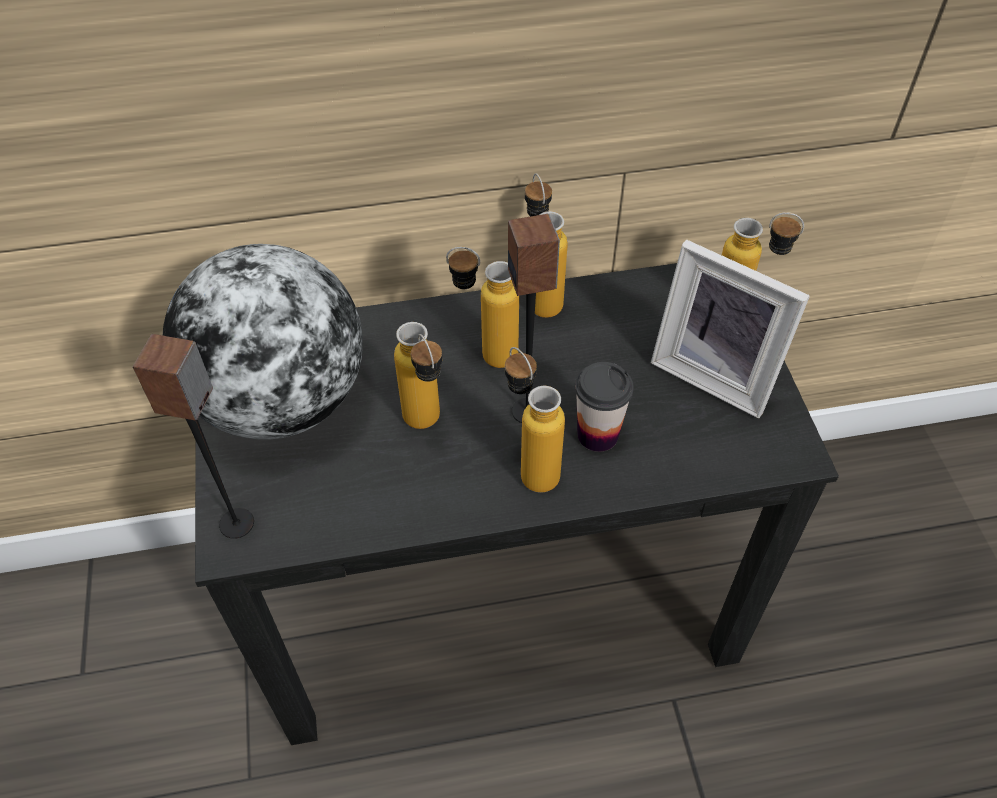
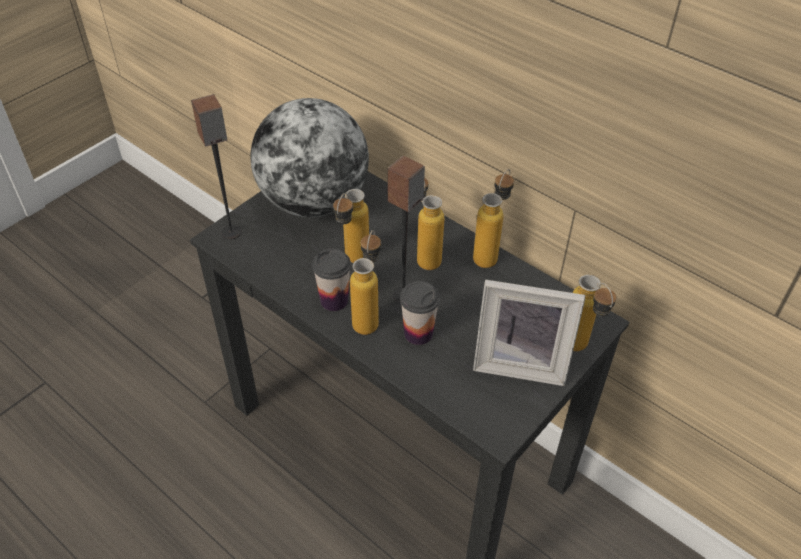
camera: 50 degrees right, 5 degrees down
(471, 484) = (334, 300): none -> cup
(716, 373) = (520, 362): picture frame -> picture frame turned 75 degrees counterclockwise

